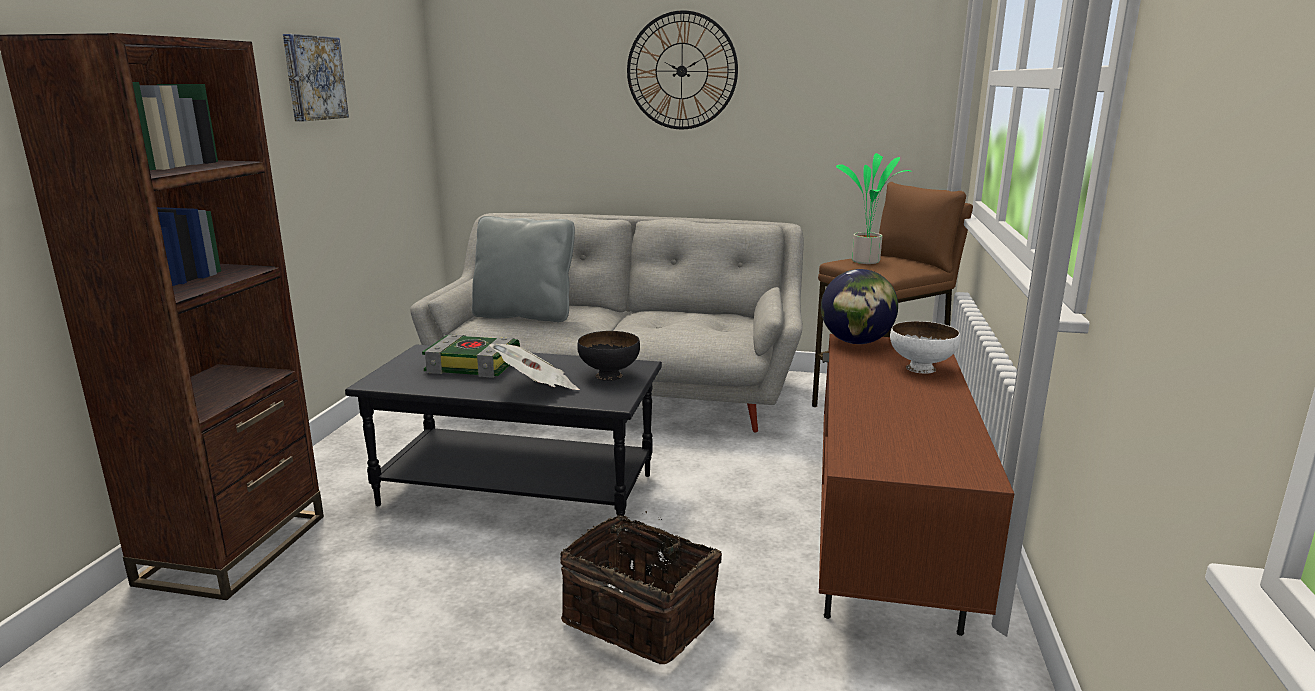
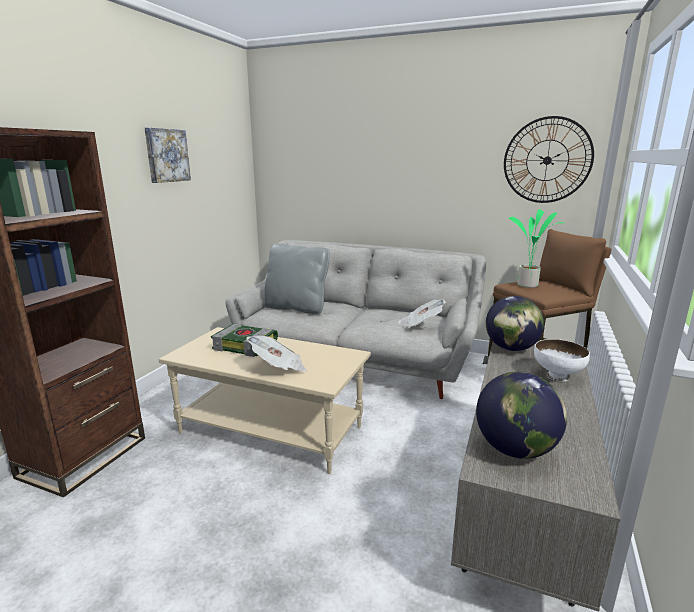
camera: 10 degrees right, 0 degrees up
(519, 489) = (272, 429): black coffee table -> beige coffee table
(609, 375) = (331, 361): black bowl -> none
(641, 618) = (324, 551): basket -> none
(681, 71) = (408, 150): wall clock -> wall clock (547, 160)
(718, 327) = (420, 324): none -> newspaper
(886, 548) = (521, 510): brown tv stand -> grey tv stand
(887, 443) = (515, 449): none -> globe

